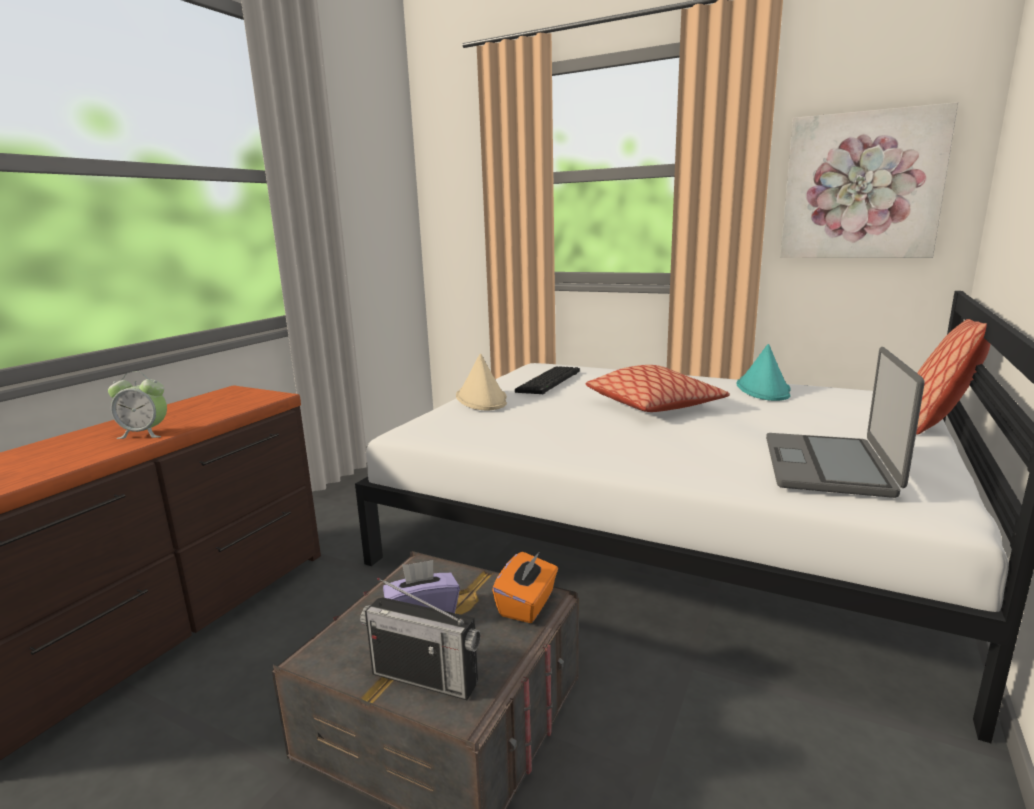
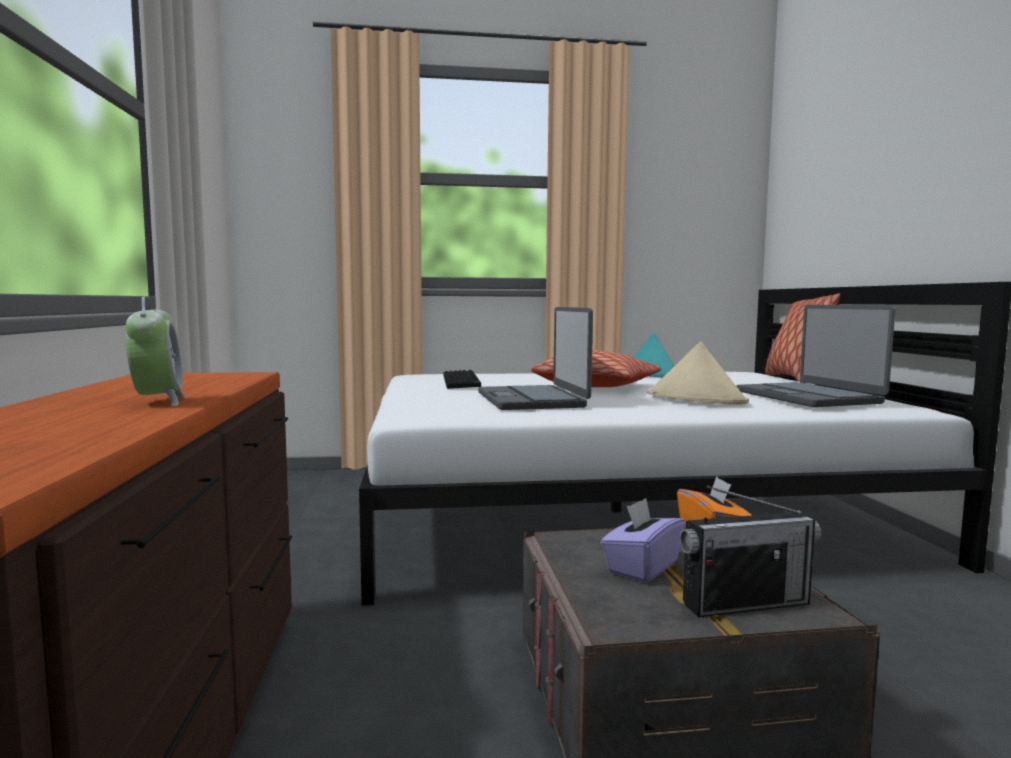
camera: 35 degrees left, 10 degrees down
(145, 434) = (158, 401): alarm clock -> alarm clock turned 75 degrees counterclockwise
(481, 399) = (426, 394): beige hat -> beige hat (696, 399)
(545, 421) = (532, 400): none -> laptop
(861, 186) = (687, 208): picture -> none

